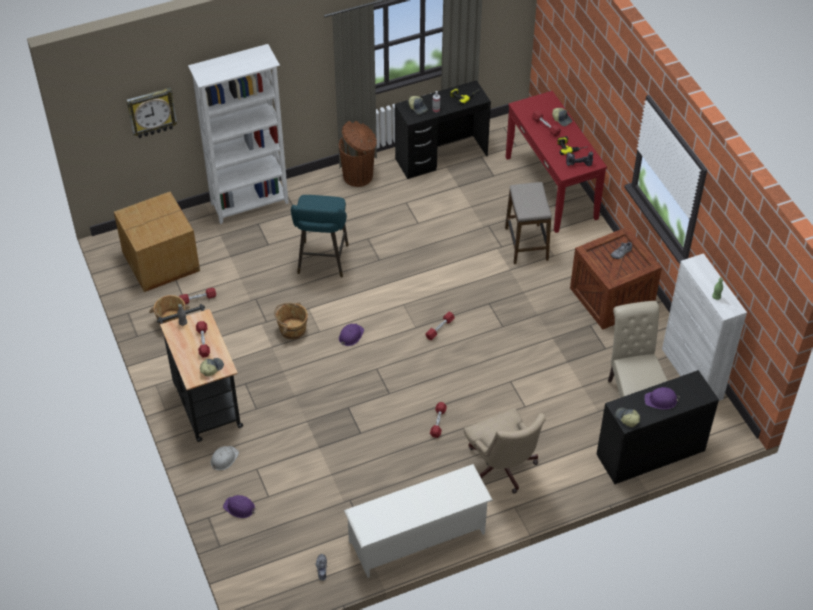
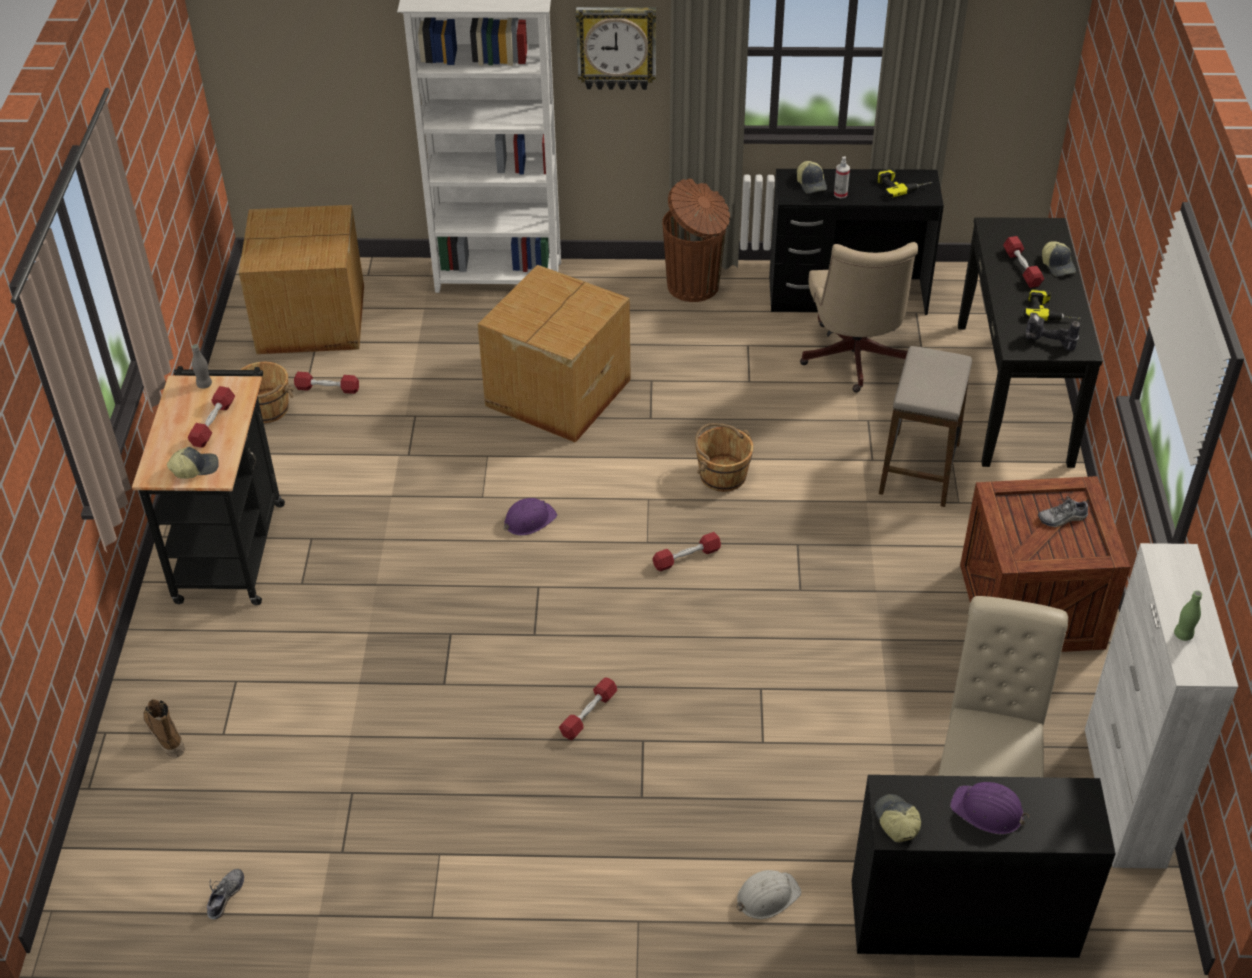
camera: 25 degrees right, 5 degrees down
(151, 112) = (341, 55): wall clock -> wall clock (616, 47)
(224, 459) = (196, 645): white hard hat -> white hard hat (767, 896)
(239, 508) = (165, 735): purple hard hat -> boot
(292, 329) = (441, 479): brown bucket -> brown bucket (722, 475)
(322, 262) = (555, 393): turquoise stool -> cardboard box
(417, 538) = (426, 909): white shoe rack -> none
(502, 469) = (655, 841): beige office chair -> beige office chair (854, 361)
(551, 187) = (1014, 393): red console table -> black console table

